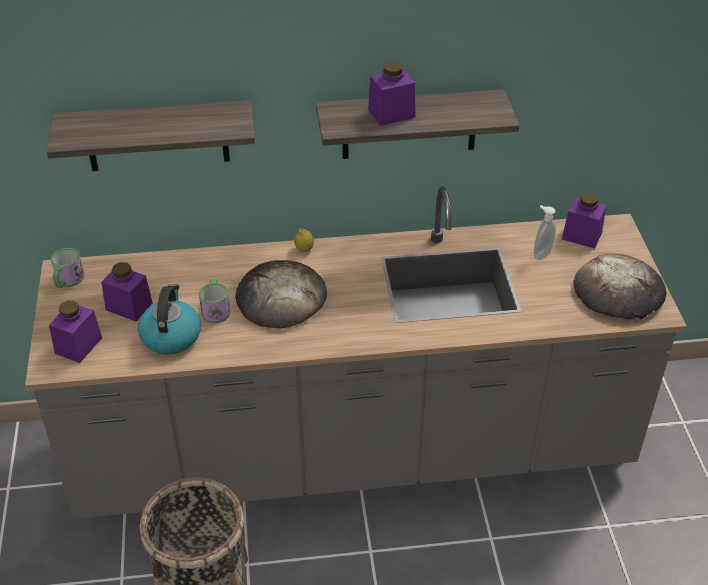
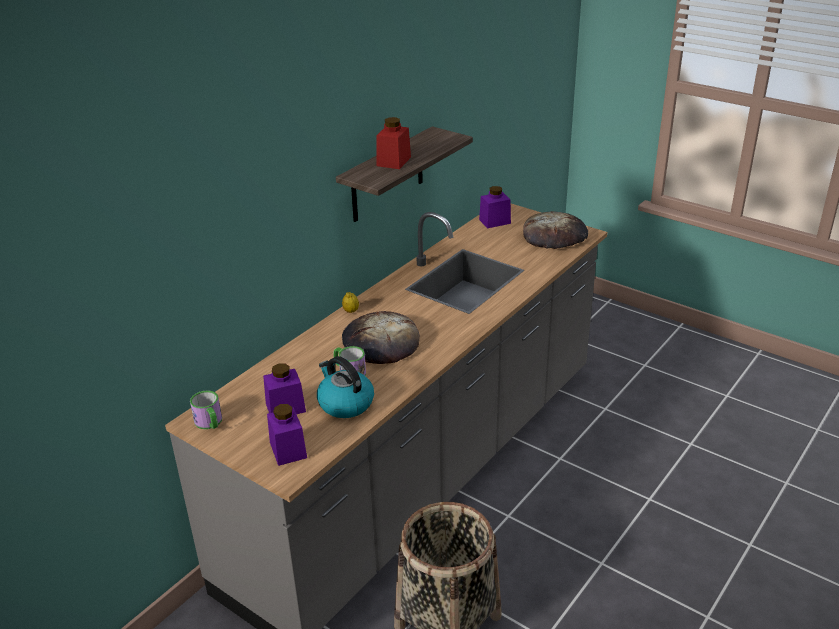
camera: 45 degrees left, 10 degrees down
(157, 136) = (238, 251): shelf -> none
(391, 113) = (393, 161): purple jar -> red jar
(541, 254) = (489, 240): soap dispenser -> none

